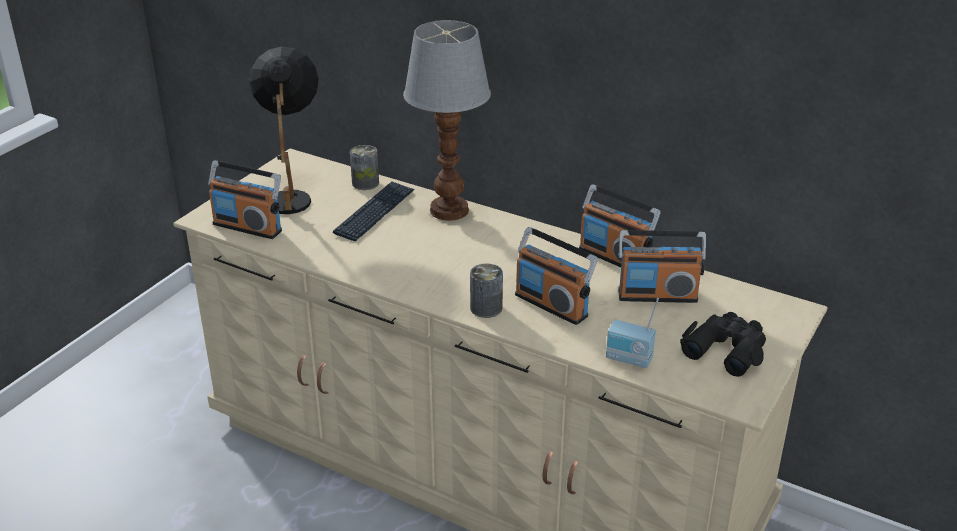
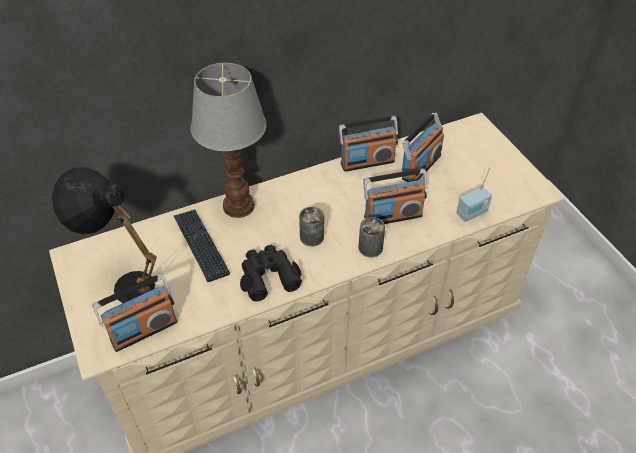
camera: 55 degrees left, 15 degrees up
(365, 183) = (155, 231): can -> can (311, 237)
(726, 349) = (491, 170): black binoculars -> black binoculars (268, 276)

